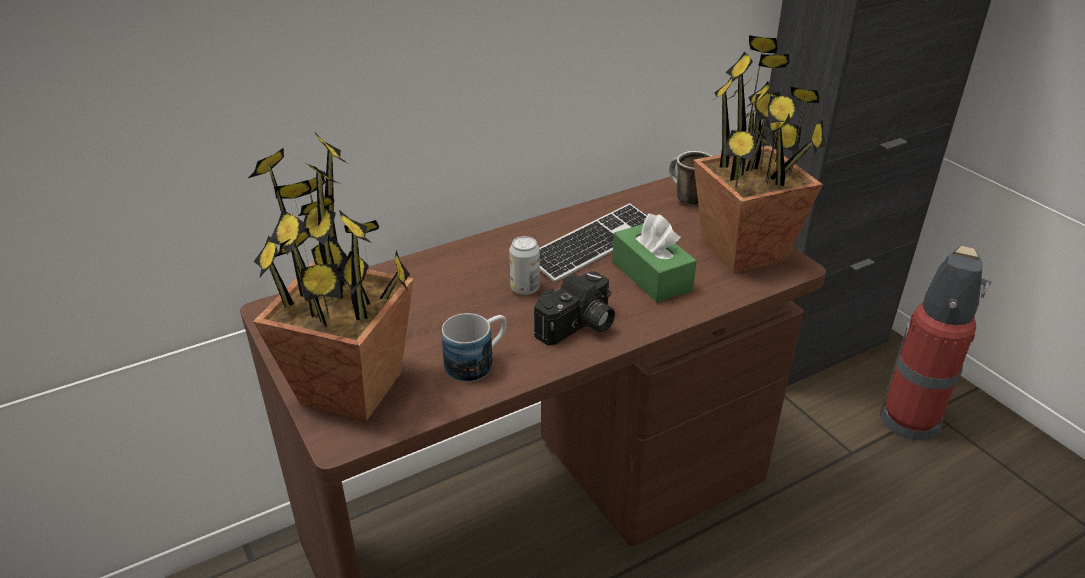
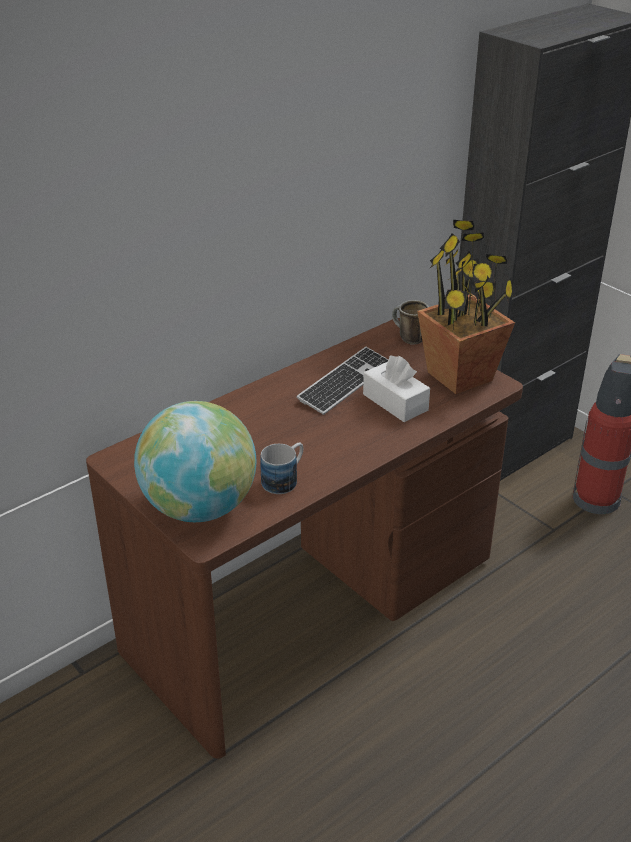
camera: 10 degrees left, 0 degrees up
(353, 388) = (199, 507): potted plant -> globe
(525, 288) = (302, 422): can -> none
(578, 327) = (351, 446): camera -> none
(651, 276) = (395, 402): green tissue box -> white tissue box

